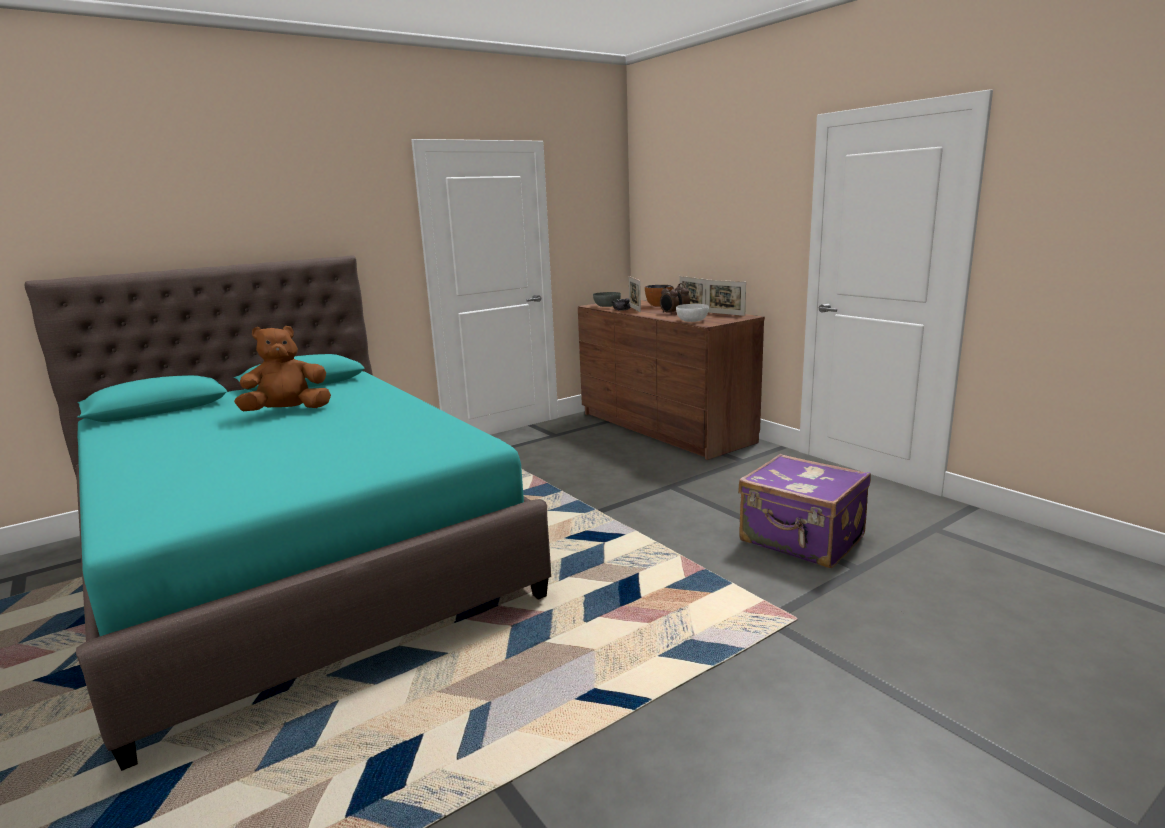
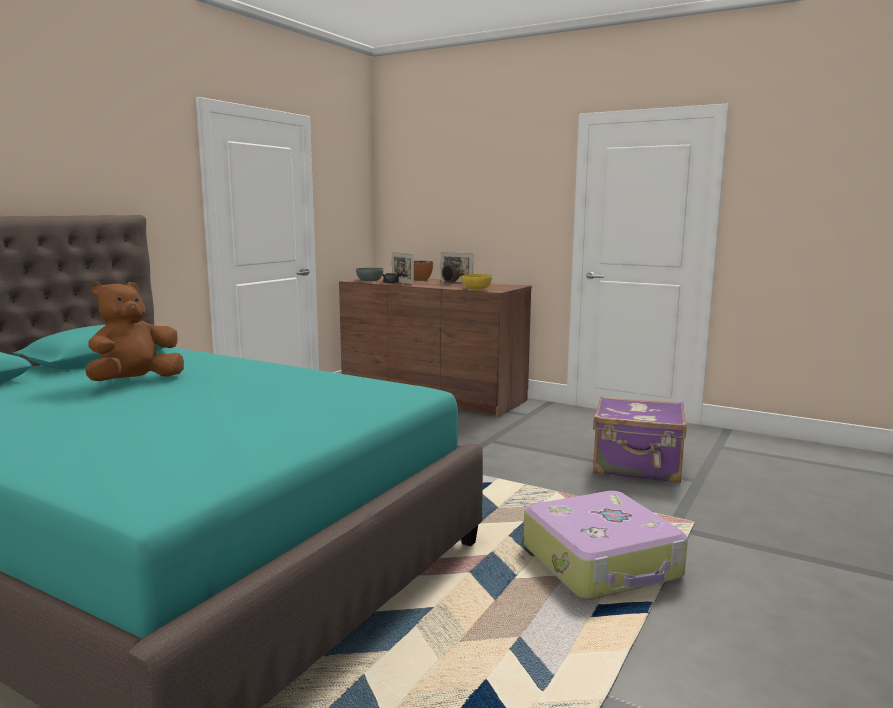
camera: 25 degrees left, 5 degrees down
(647, 643) = (602, 562): none -> suitcase
(669, 313) = (443, 285): alarm clock -> none
(692, 321) = (477, 289): white bowl -> yellow bowl
(724, 314) = (493, 284): picture frame -> none

